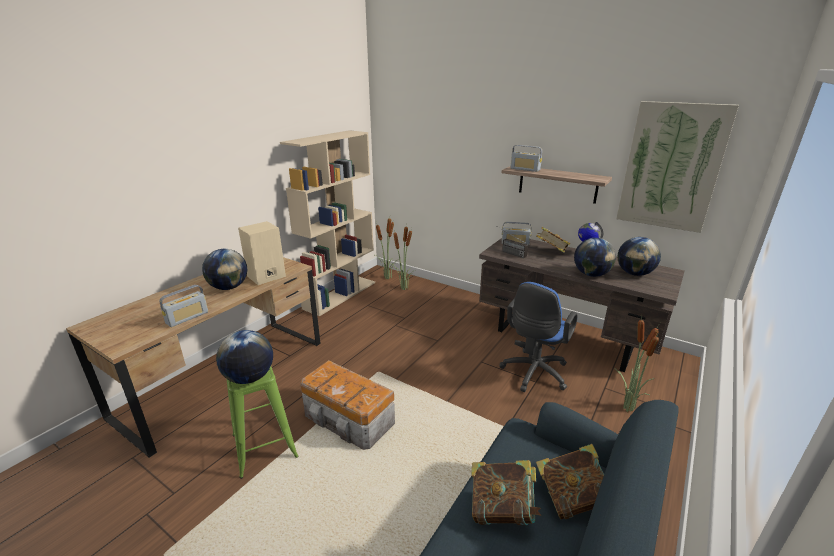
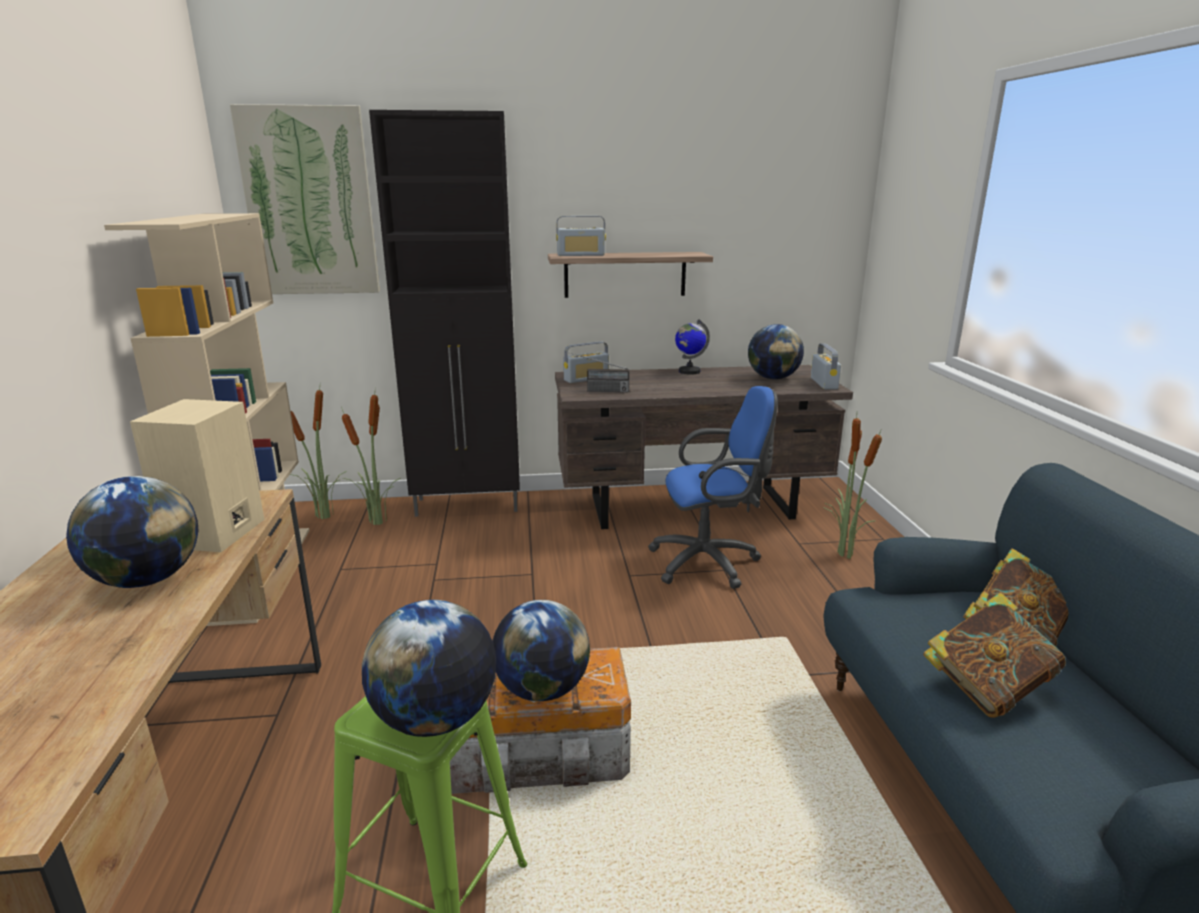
camera: 40 degrees left, 5 degrees down
(187, 317) = (132, 670): radio -> radio (823, 383)
(450, 294) = (469, 505): none -> black cabinet
(533, 374) = (710, 562): blue office chair -> blue office chair turned 90 degrees counterclockwise
(551, 253) = (650, 379): book -> none
(591, 274) = (734, 389): globe -> globe (541, 689)
(671, 167) = (773, 228): picture -> picture (309, 203)

